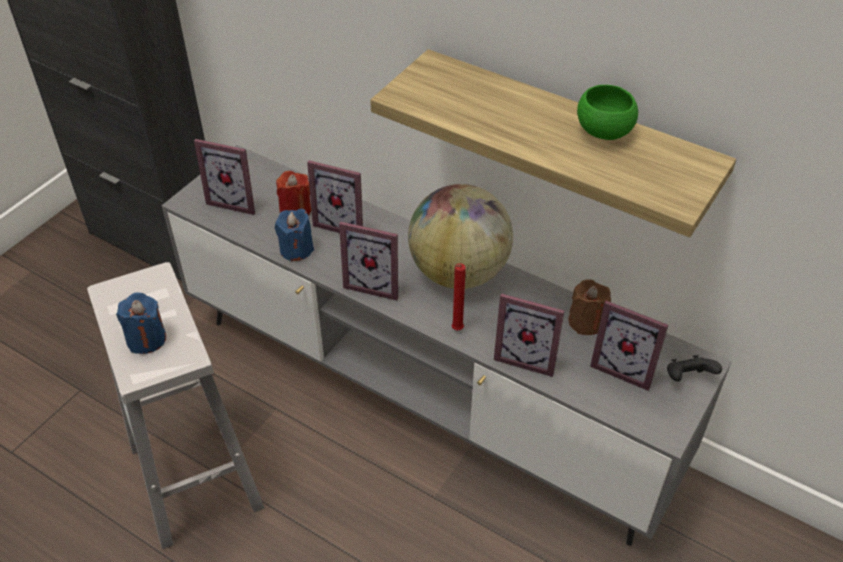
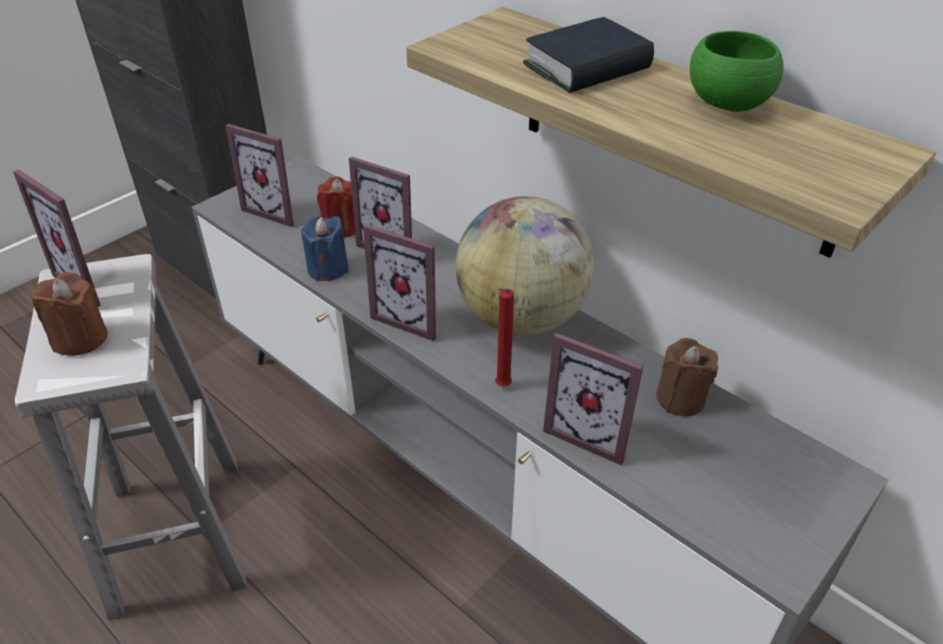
camera: 10 degrees right, 5 degrees down
(146, 339) = (80, 338): blue candle -> brown candle
(504, 107) = (587, 67): none -> book
(625, 366) = (729, 465): picture frame -> picture frame (95, 280)
(687, 378) = (820, 495): black game controller -> none

